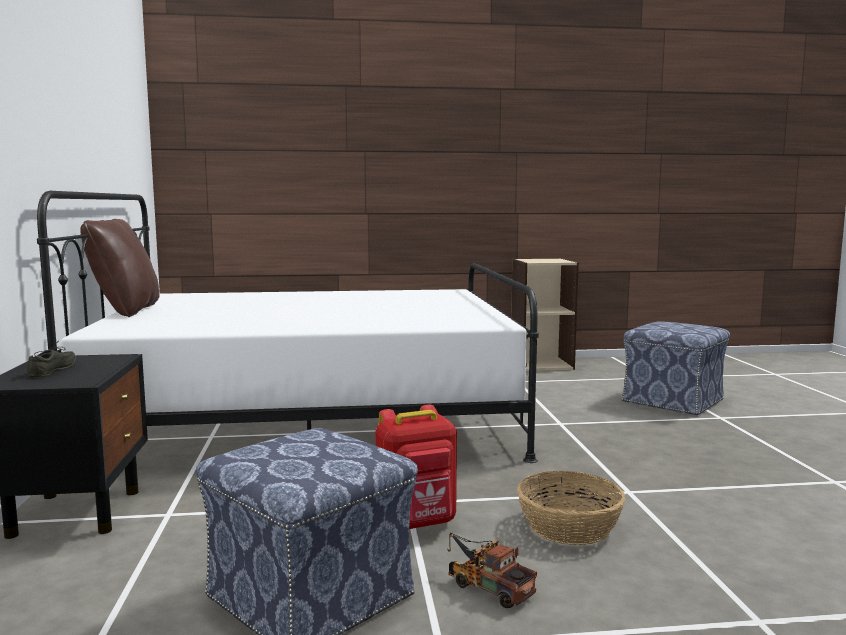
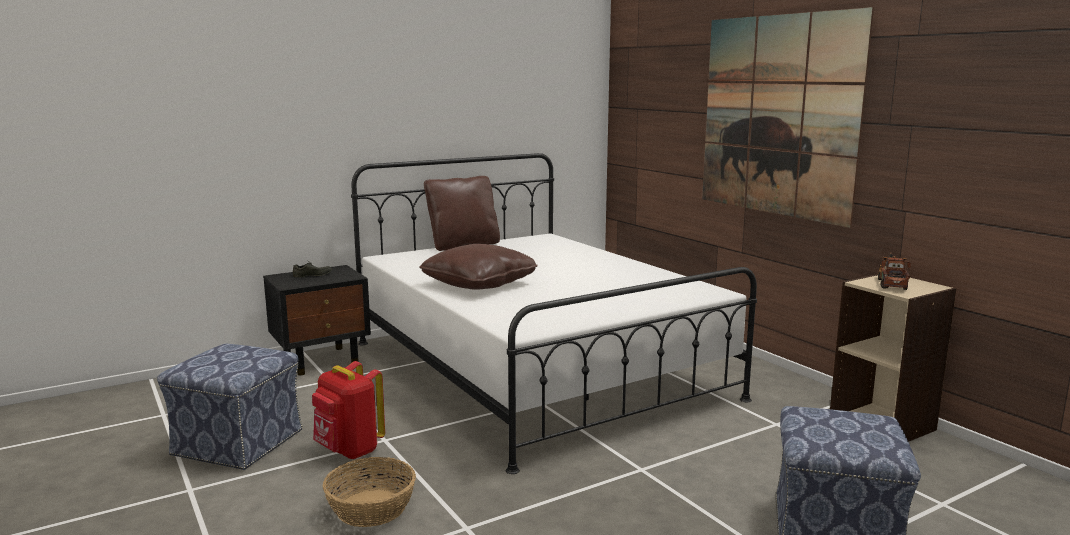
camera: 65 degrees right, 5 degrees up
(313, 319) = (479, 284): none -> brown pillow
(399, 149) = (777, 116): none -> picture
(486, 586) = (261, 491): toy truck -> toy truck (891, 283)

